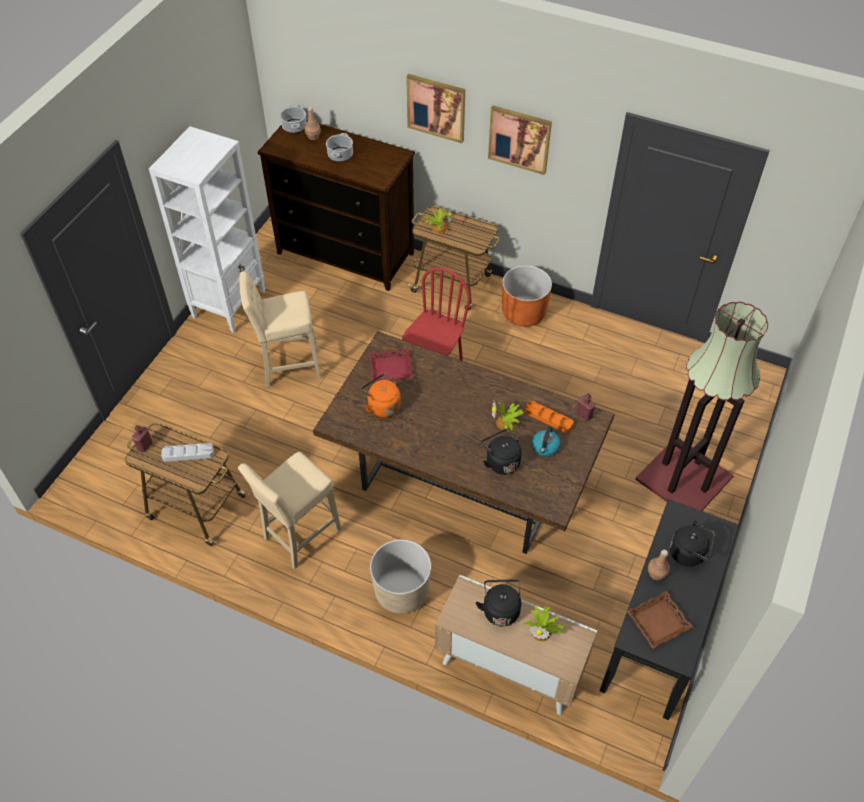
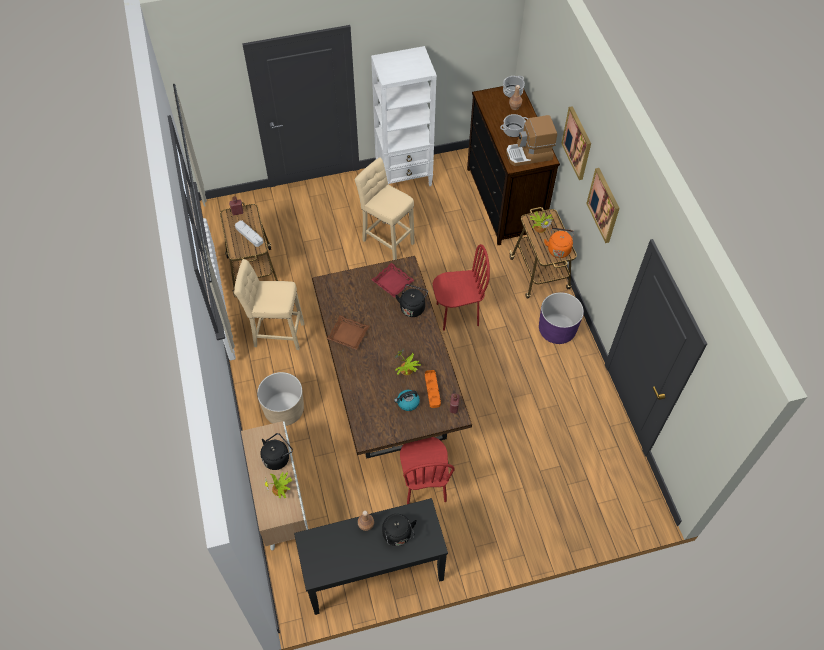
camera: 50 degrees right, 5 degrees up
(381, 163) = (529, 155): none -> coffee machine
(382, 406) = (360, 298): orange kettle -> orange kettle (558, 249)
(501, 461) = (375, 386): black kettle -> black kettle (412, 307)
(523, 313) = (557, 330): orange planter -> purple planter
(598, 525) = (424, 485): none -> red chair
(659, 622) = (331, 548): brown tray -> brown tray (348, 334)
(683, 477) = (510, 513): floor lamp -> none

